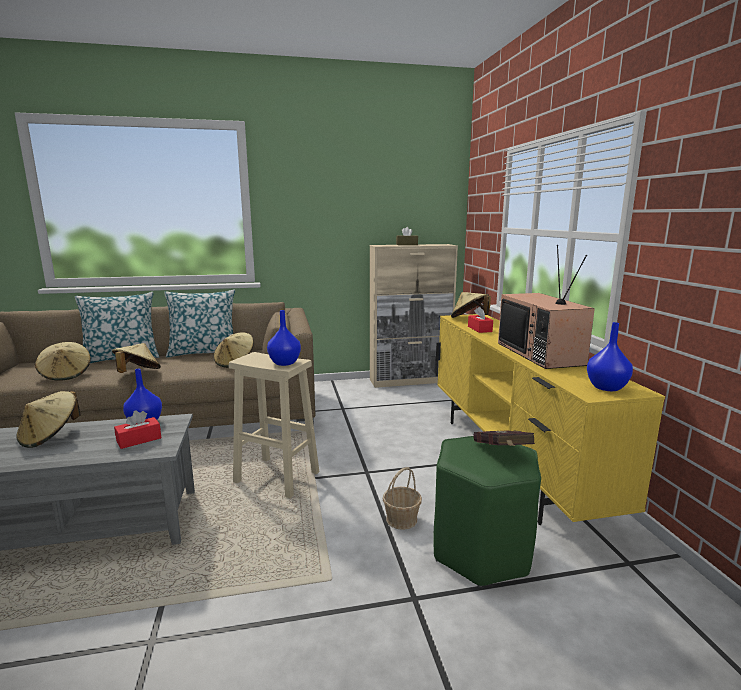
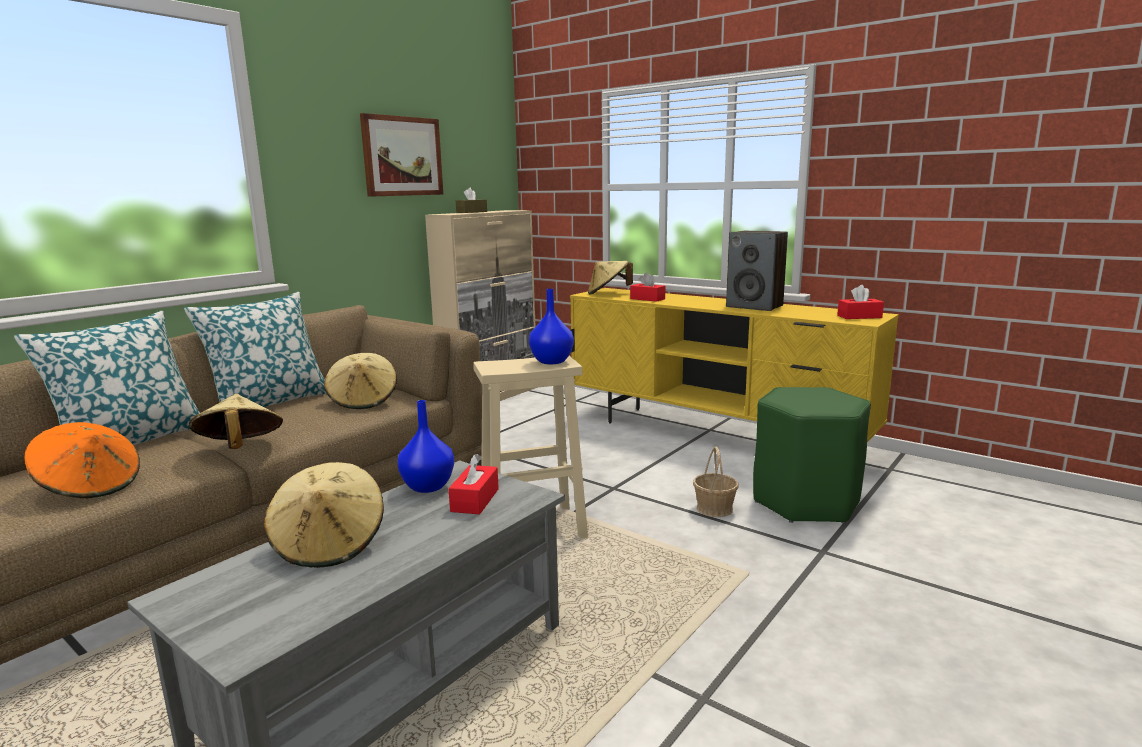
camera: 40 degrees left, 0 degrees up
(66, 374) = (90, 487): beige hat -> orange hat
(356, 204) = (402, 156): none -> picture
(502, 453) = (819, 394): red book -> none
(541, 354) = (755, 306): television -> speaker
(605, 387) = (859, 316): blue vase -> red tissue box

